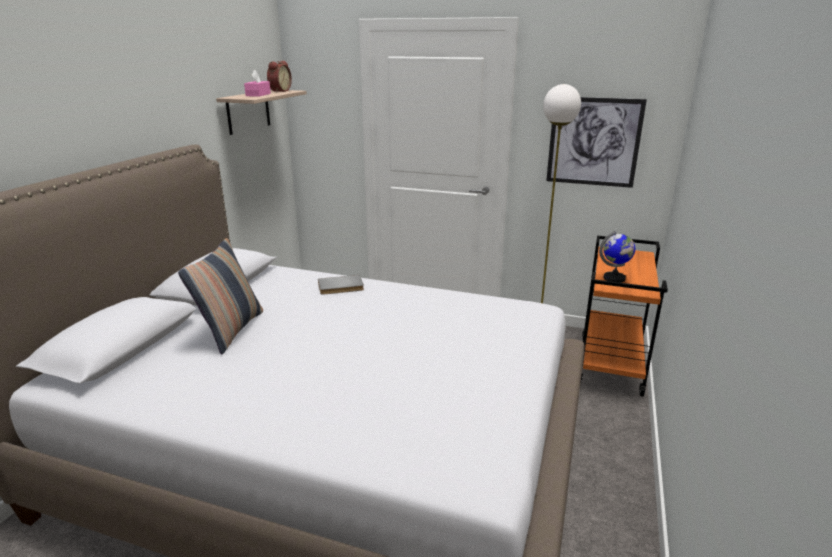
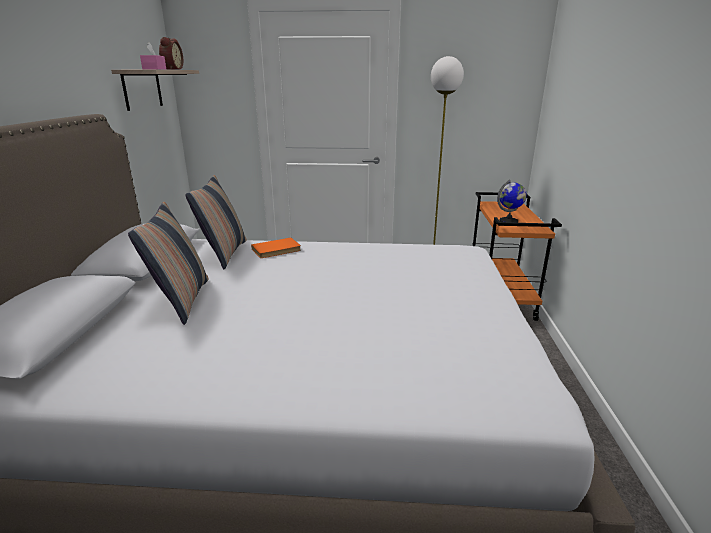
camera: 15 degrees left, 0 degrees up
(290, 285) = (224, 254): none -> pillow
(341, 287) = (277, 250): grey book -> orange book
(593, 142) = (469, 110): picture -> none

